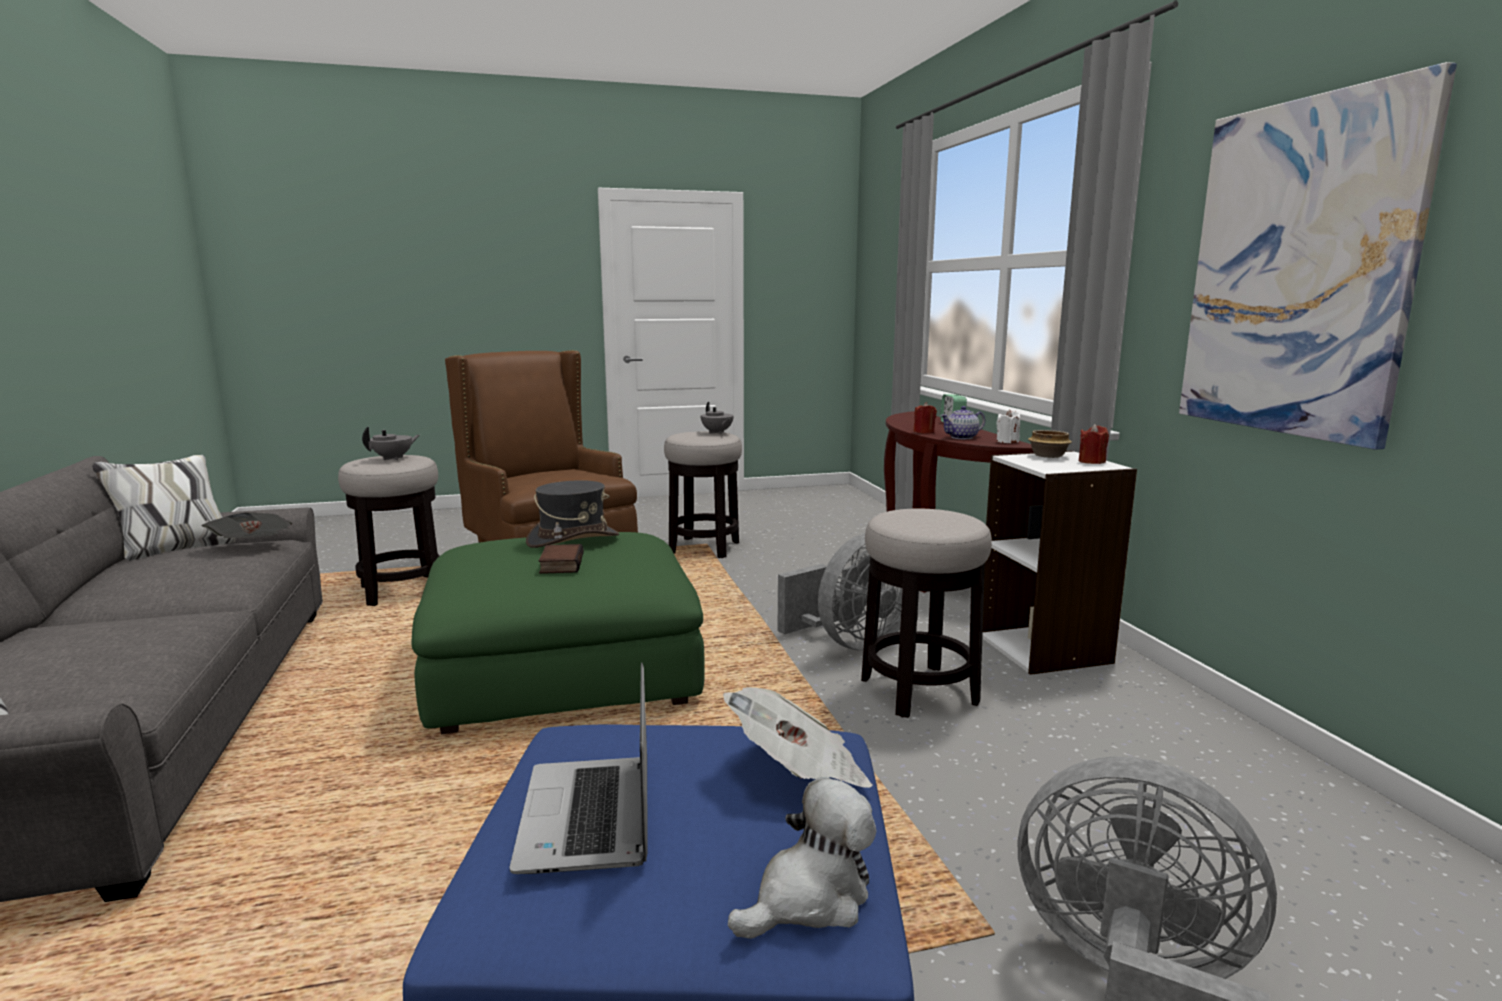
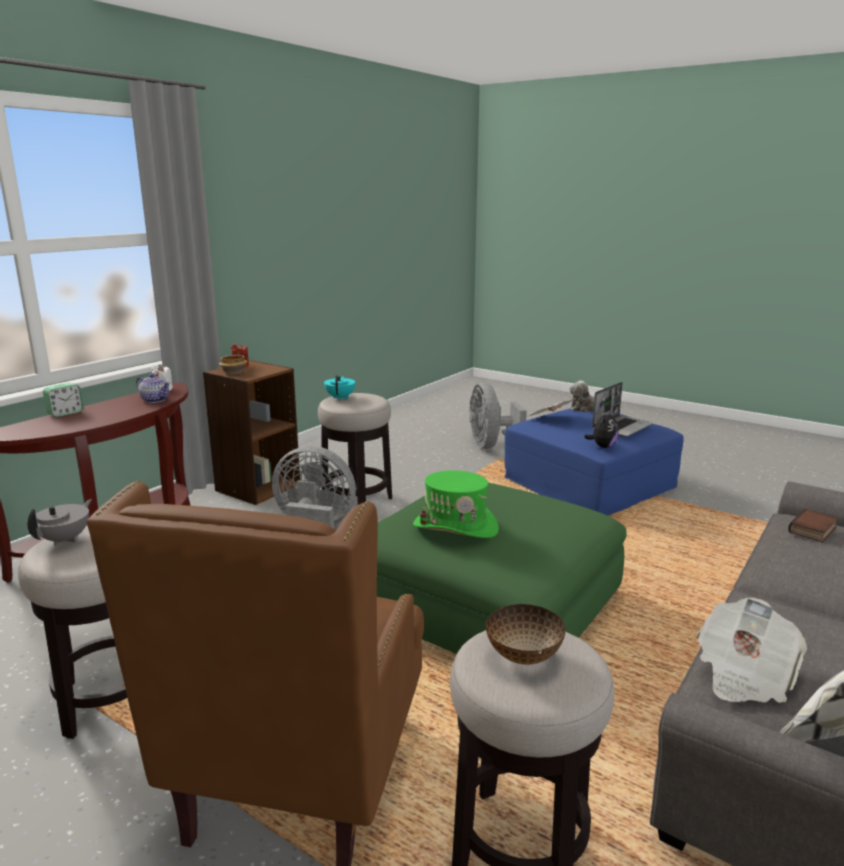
camera: 130 degrees left, 5 degrees up
(393, 458) = (522, 656): grey teapot -> bowl
(560, 564) = (503, 506): book -> book (813, 530)
(573, 539) = (455, 527): grey hat -> green hat
(574, 742) = (602, 446): none -> plush toy
(924, 432) = (137, 411): red candle -> none
(946, 514) = (340, 397): none -> turquoise teapot
(1045, 649) = (257, 487): white bookcase -> brown bookcase
(1297, 270) = (272, 243): picture -> none

